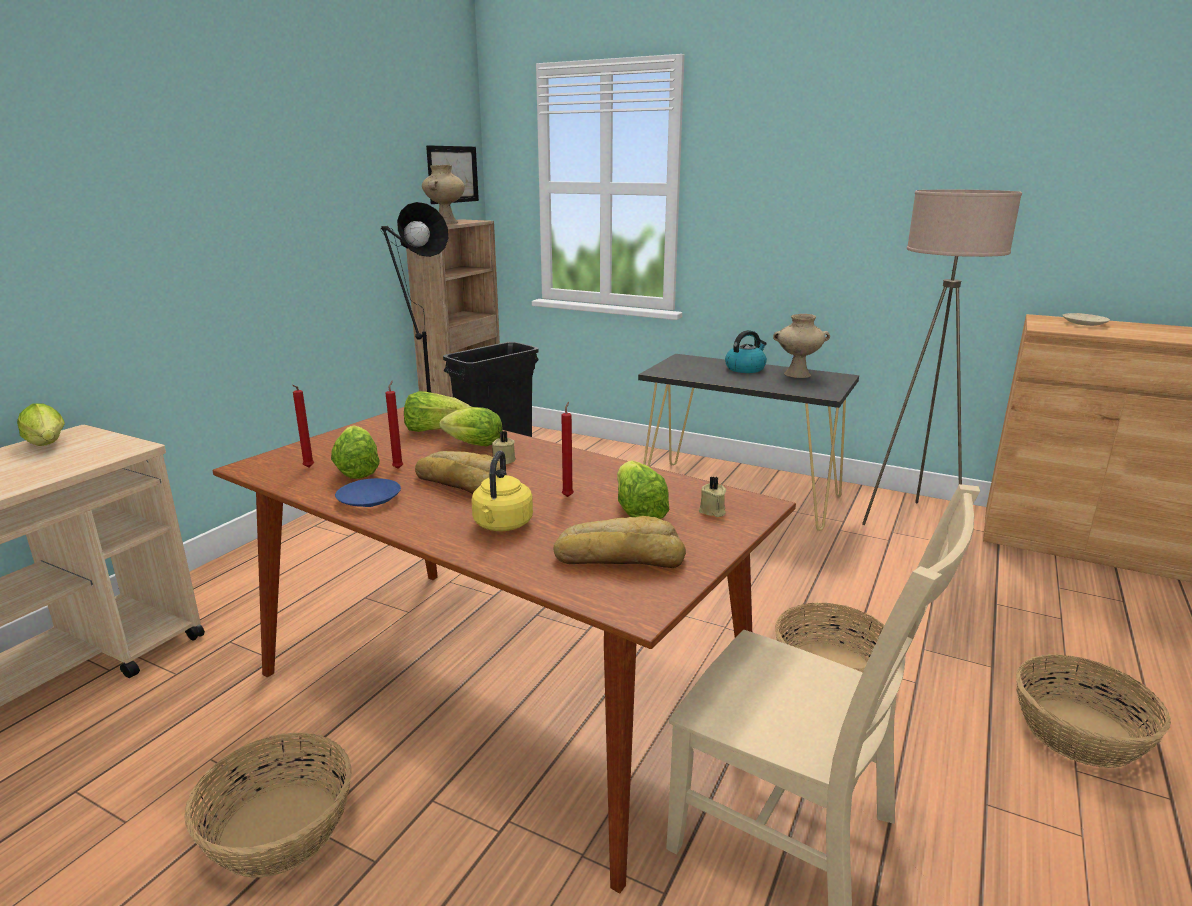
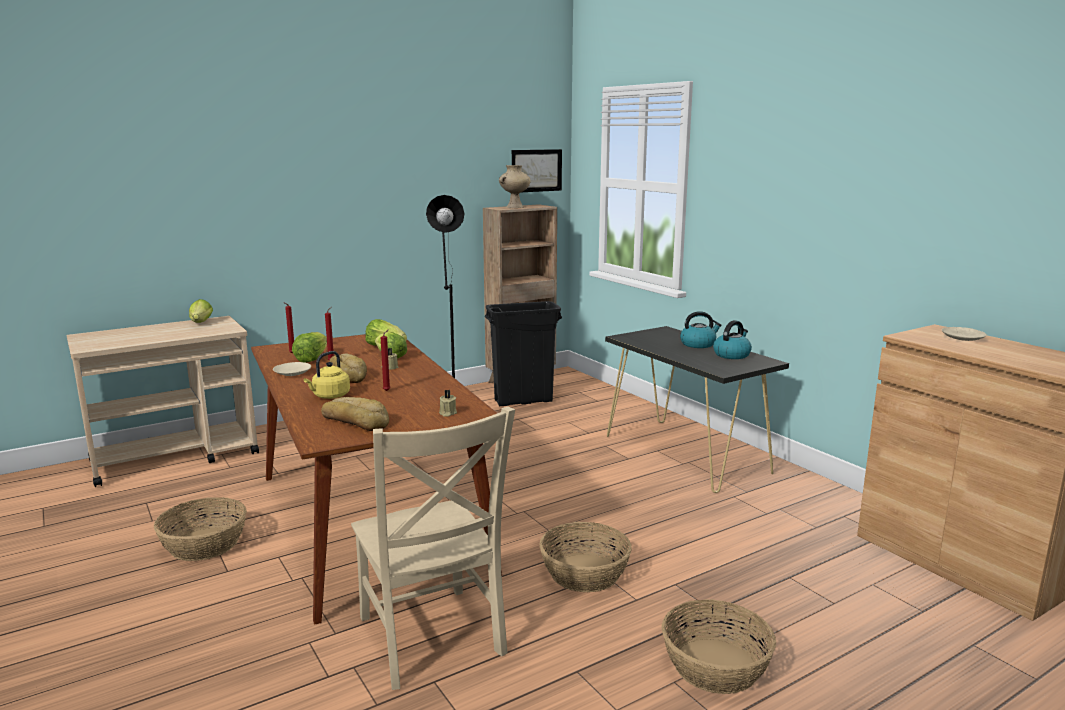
camera: 30 degrees right, 5 degrees down
(370, 500) = (292, 373): blue plate -> beige plate
(638, 511) = (408, 404): lettuce -> none
(796, 375) = (732, 355): beige vase -> kettle
(912, 522) = (811, 506): beige floor lamp -> none

